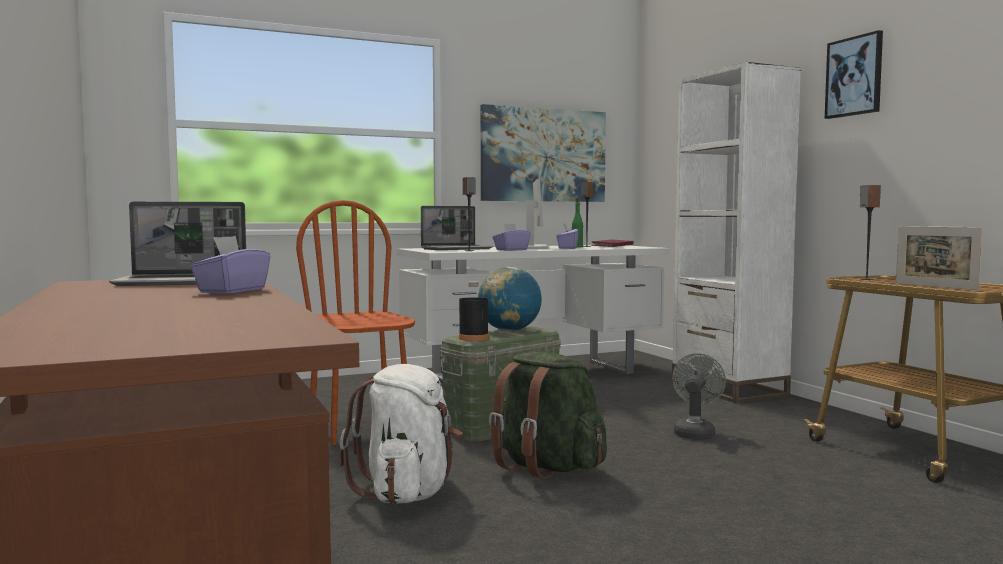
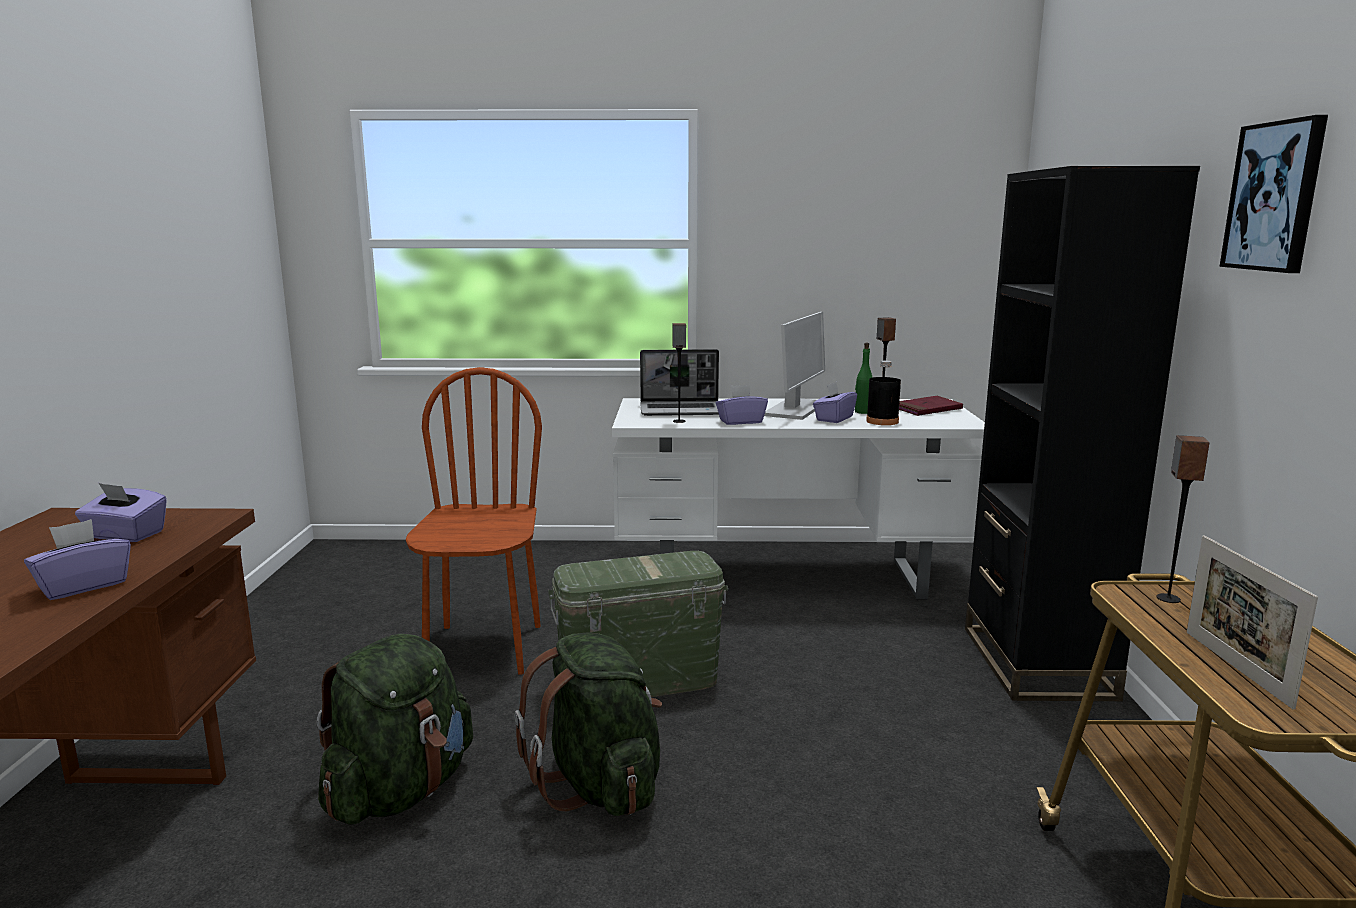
camera: 25 degrees right, 10 degrees up
(184, 282) = (125, 535): laptop -> purple tissue box
(407, 493) = (401, 791): white backpack -> green backpack
(473, 338) = (585, 576): black bottle -> black bottle (882, 421)
(509, 331) = (656, 561): globe -> none
(543, 155) = (853, 265): picture -> none
(695, 432) = (875, 757): grey fan -> none
(728, 389) = (1036, 662): white bookcase -> black bookcase

